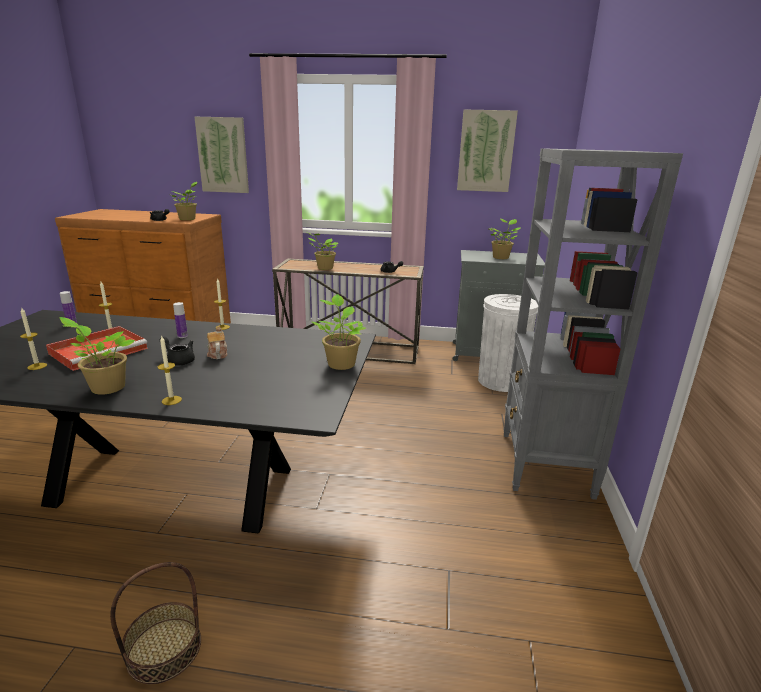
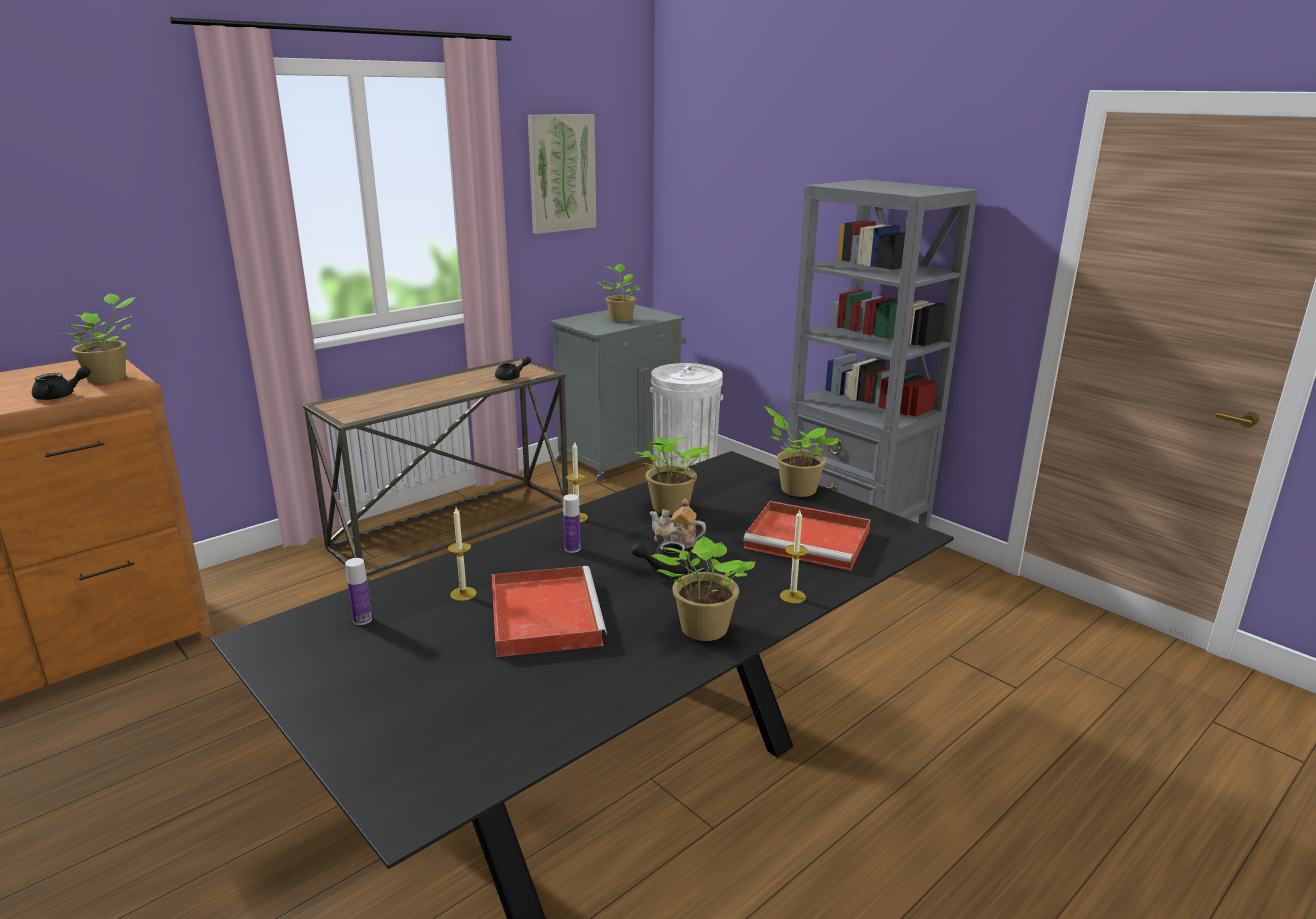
camera: 50 degrees left, 0 degrees up
(37, 366) = (544, 671): candle -> none
(164, 649) = (926, 872): basket -> none
(223, 155) = (106, 226): picture -> none
(263, 386) = (810, 540): none -> red tray
(324, 268) = (412, 400): potted plant -> potted plant (669, 509)

